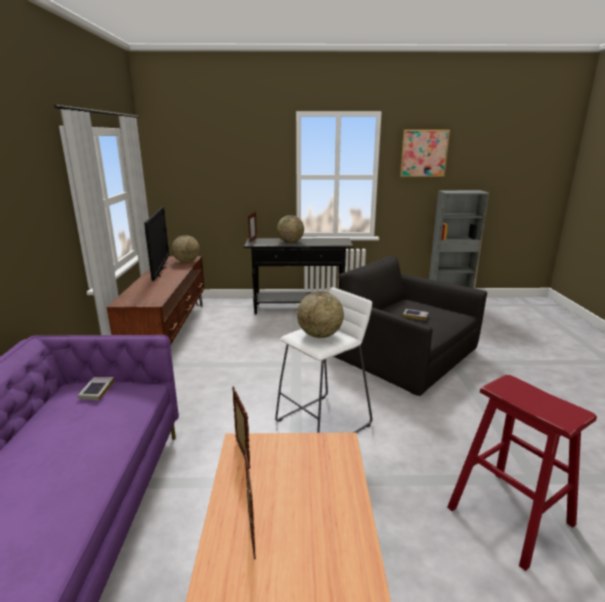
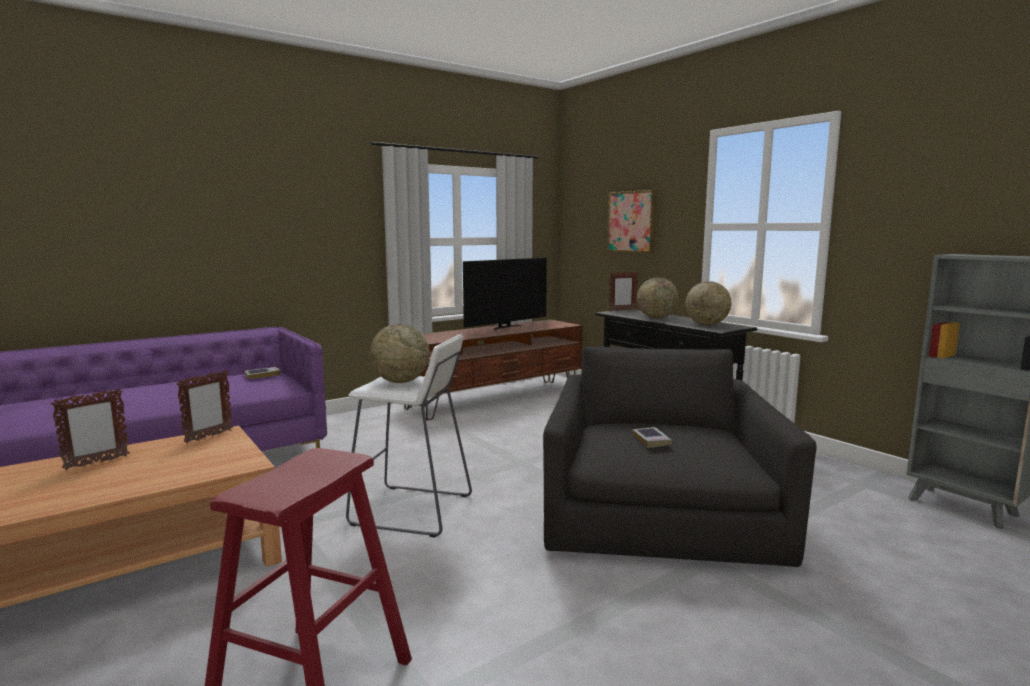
camera: 55 degrees right, 10 degrees down
(186, 262) = (552, 326): globe -> globe (706, 324)
(424, 153) = (925, 180): picture -> picture (632, 222)

